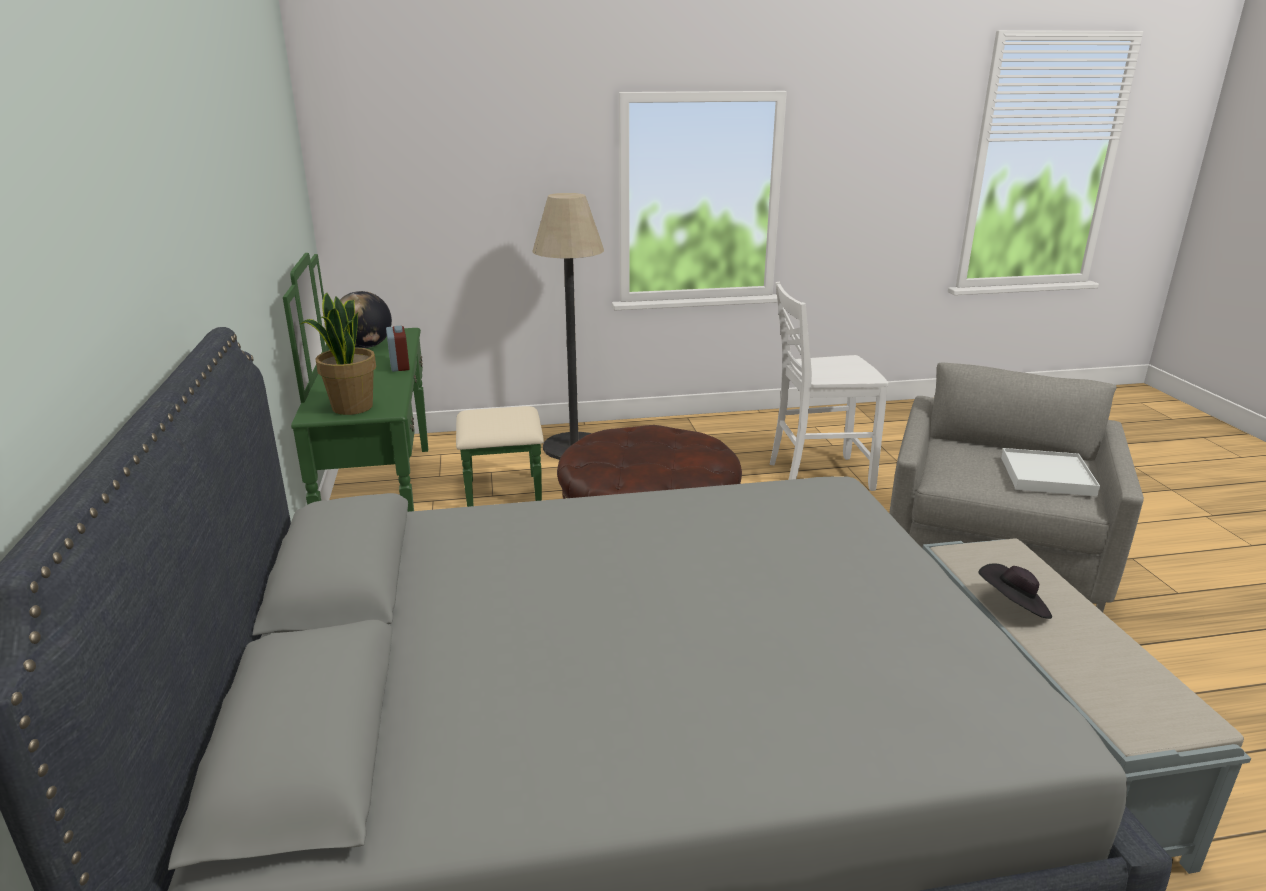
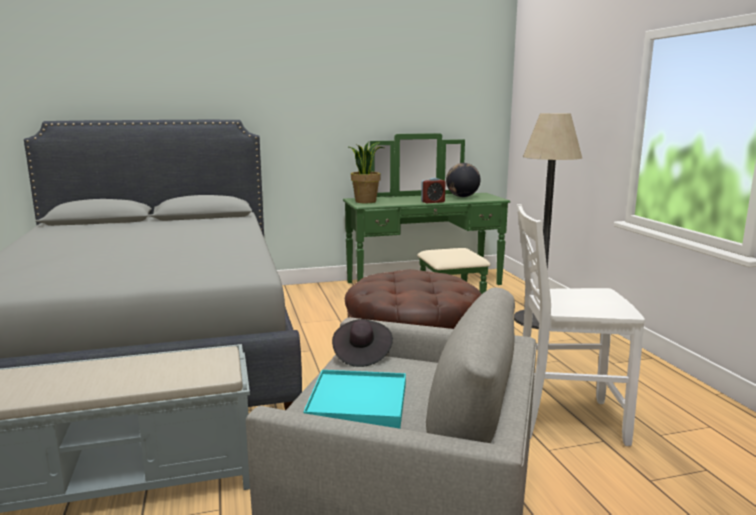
camera: 85 degrees right, 10 degrees down
(817, 475) = (563, 420): white chair -> white chair turned 75 degrees counterclockwise
(1013, 607) = (137, 362): black hat -> black hat (361, 355)
(1047, 476) = (357, 404): white tray -> turquoise tray

